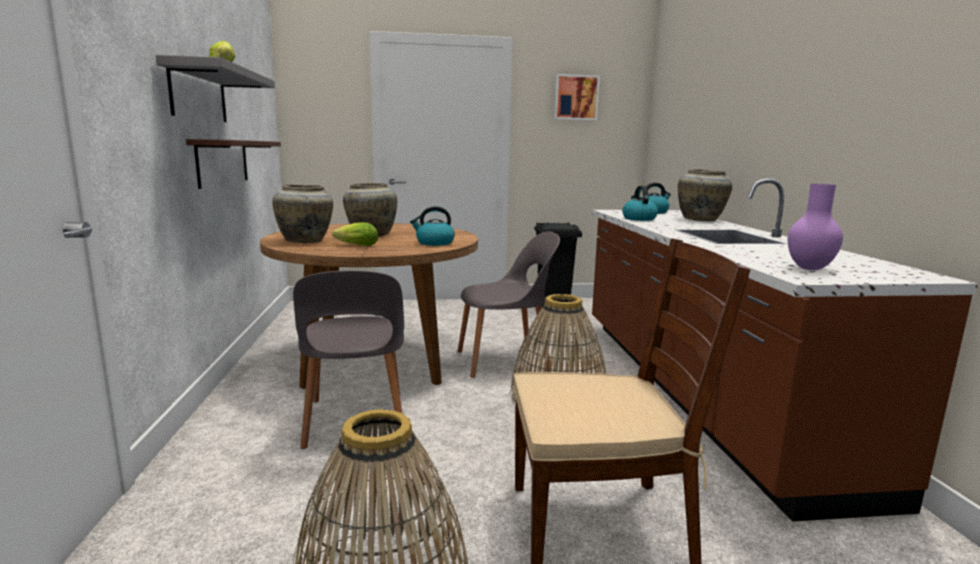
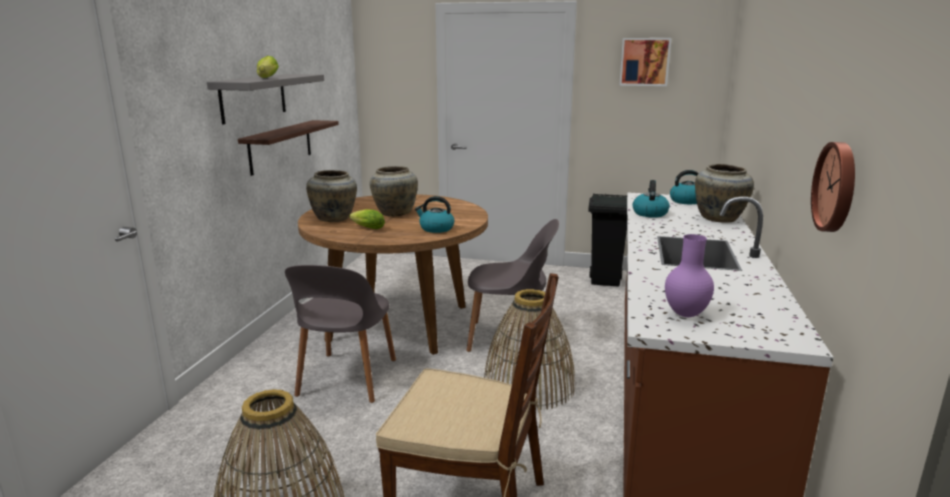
camera: 20 degrees right, 5 degrees up
(920, 136) = (837, 187): none -> wall clock

